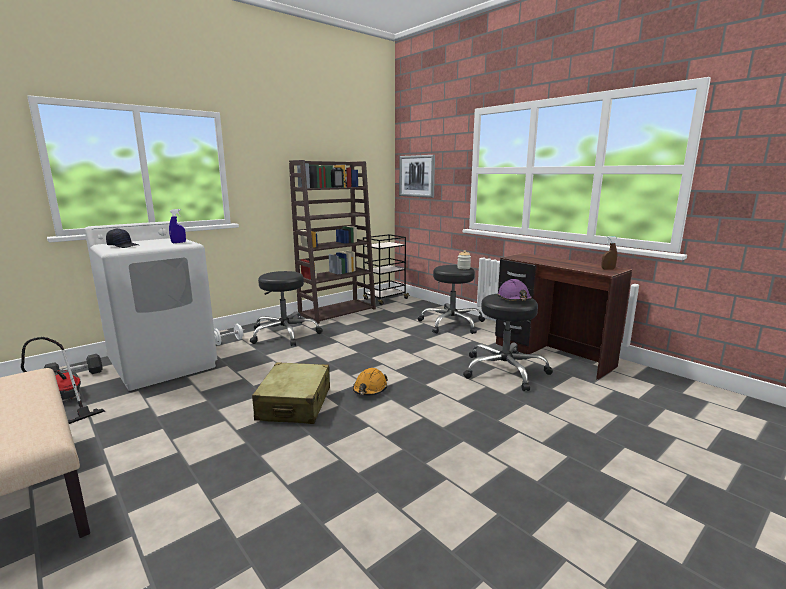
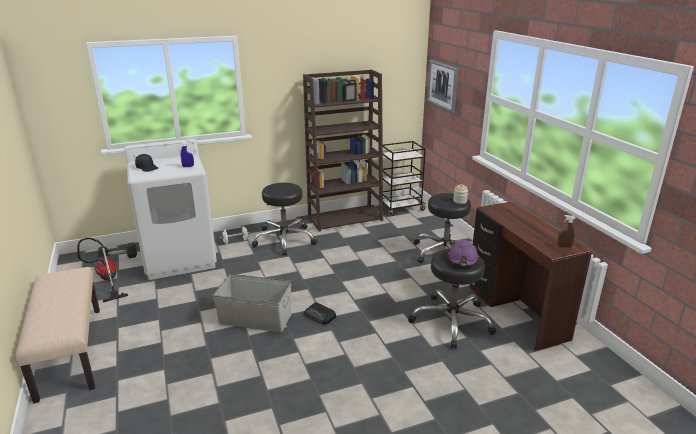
camera: 20 degrees right, 10 degrees up
(295, 404) = (255, 318): beige suitcase -> grey storage box
(370, 389) = (320, 316): orange hard hat -> radio

